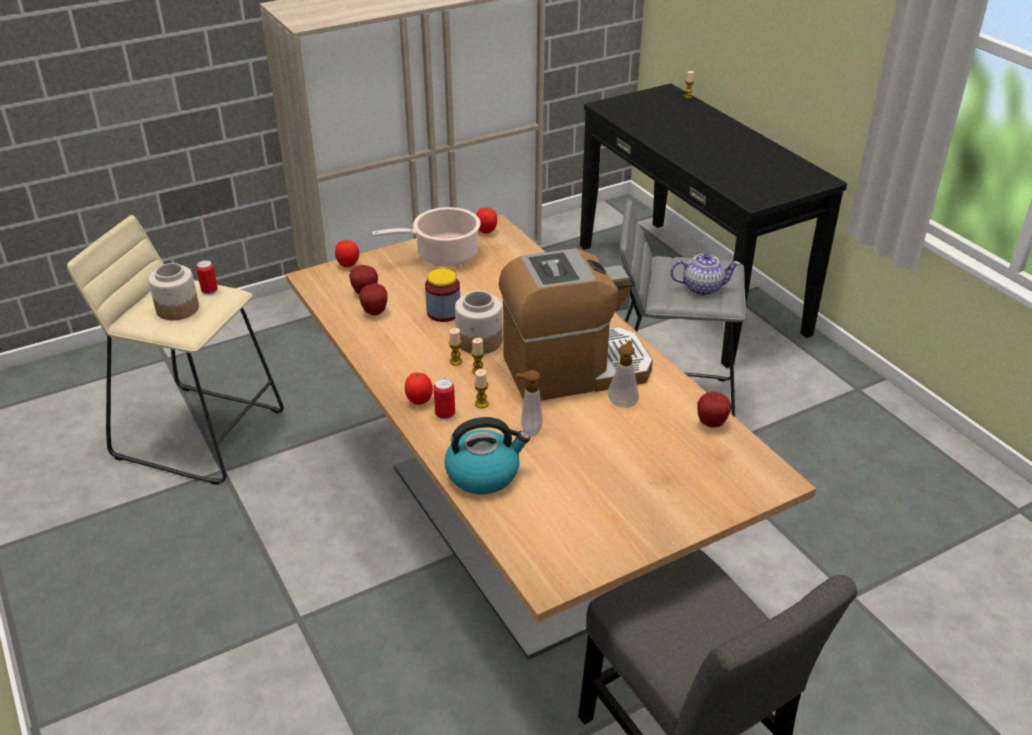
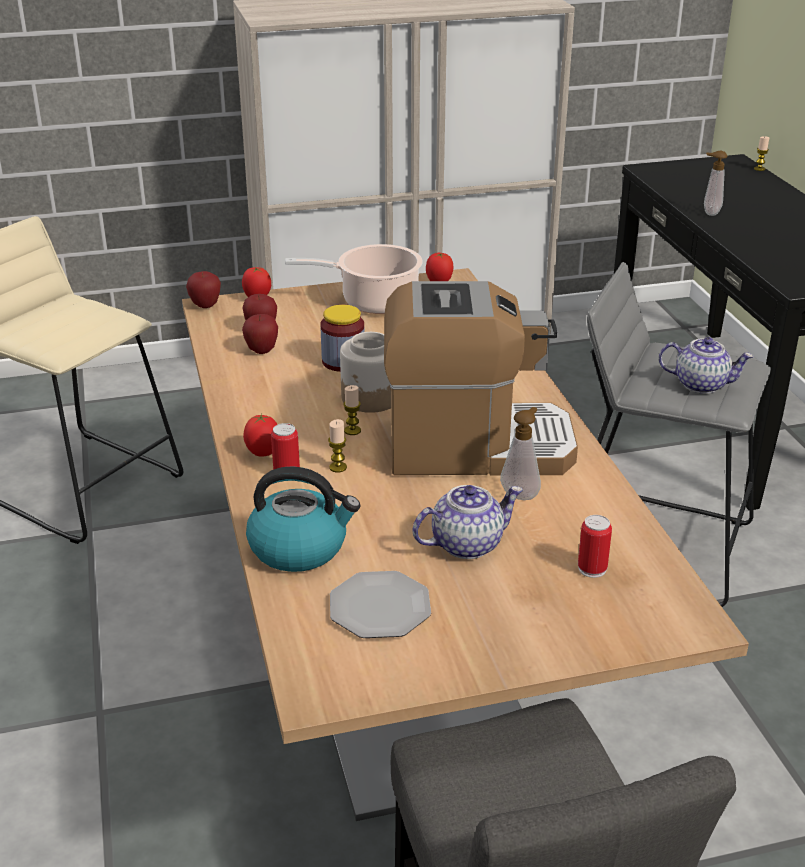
camera: 15 degrees right, 5 degrees down
(178, 308) = (59, 326): jar -> none
(209, 291) = (103, 313): can -> can (592, 568)
(456, 361) = (330, 416): candle -> none
(529, 430) = (382, 507): soap dispenser -> soap dispenser (709, 213)
(563, 509) = (381, 608): none -> plate
(602, 449) = (467, 543): none -> teapot
(711, 424) = (630, 537): apple -> apple (205, 306)

